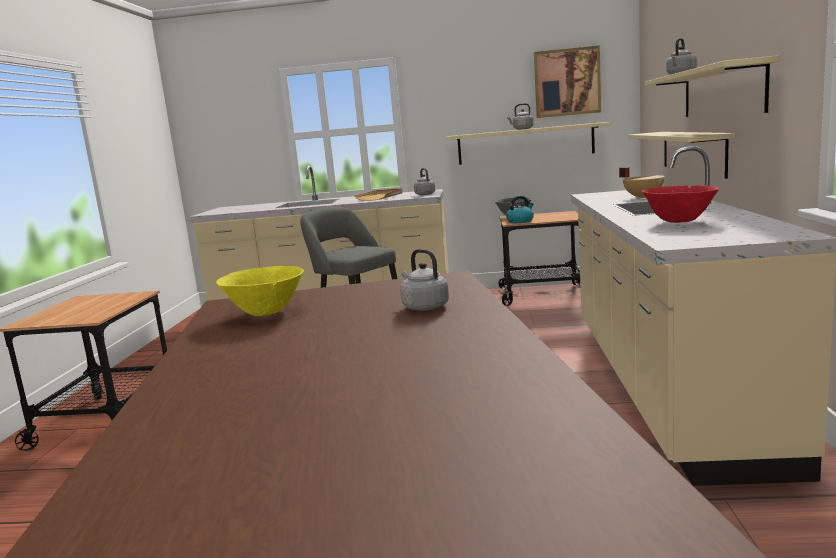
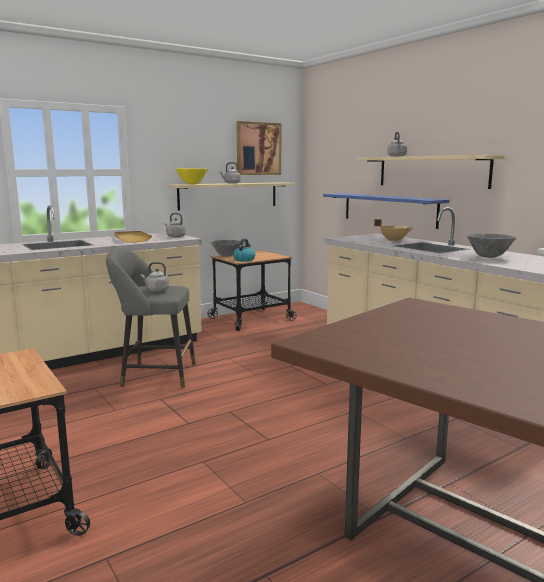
camera: 40 degrees left, 0 degrees up
(267, 313) = (378, 344): yellow bowl -> yellow bowl (192, 184)
(424, 307) = (478, 324): grey kettle -> grey kettle (156, 290)
(678, 222) = (488, 257): red bowl -> grey bowl
(692, 152) = (388, 209): beige shelf -> blue shelf

